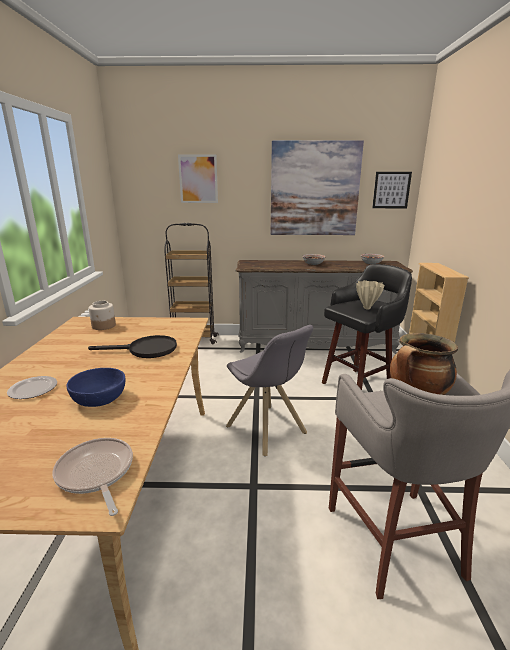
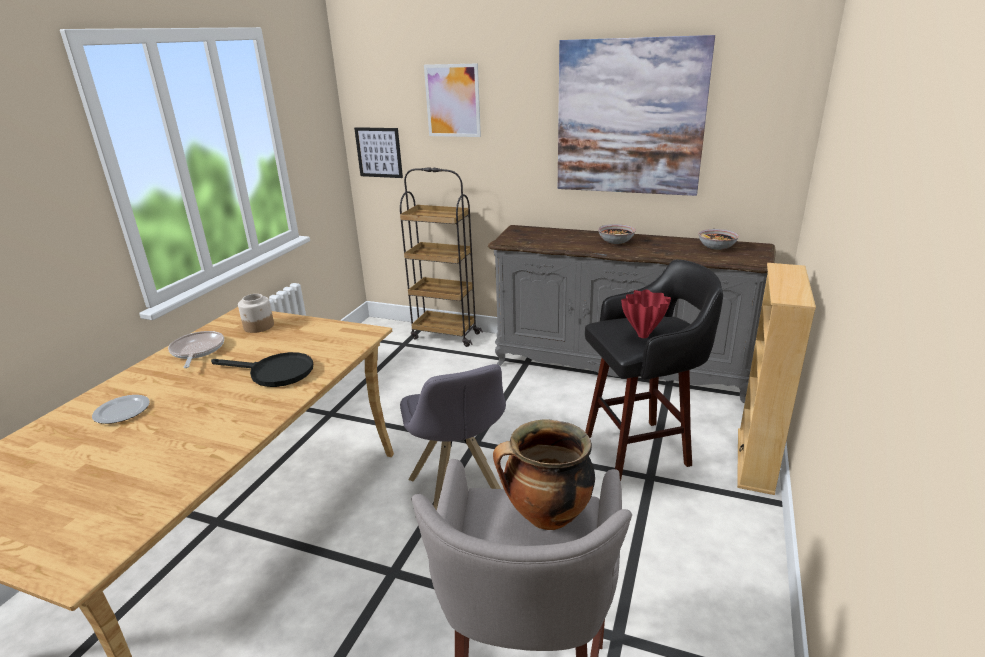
camera: 20 degrees right, 5 degrees up
(96, 474) = (98, 534): frying pan -> frying pan (197, 351)
(99, 398) = (173, 436): blue bowl -> none
(367, 308) = (644, 335): beige vase -> red vase
(391, 190) = (766, 120): picture -> picture (379, 152)

